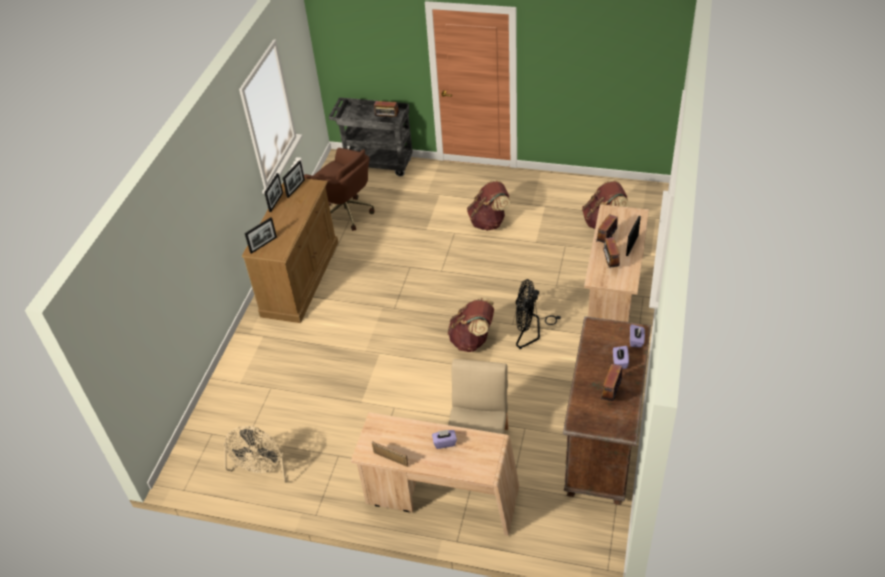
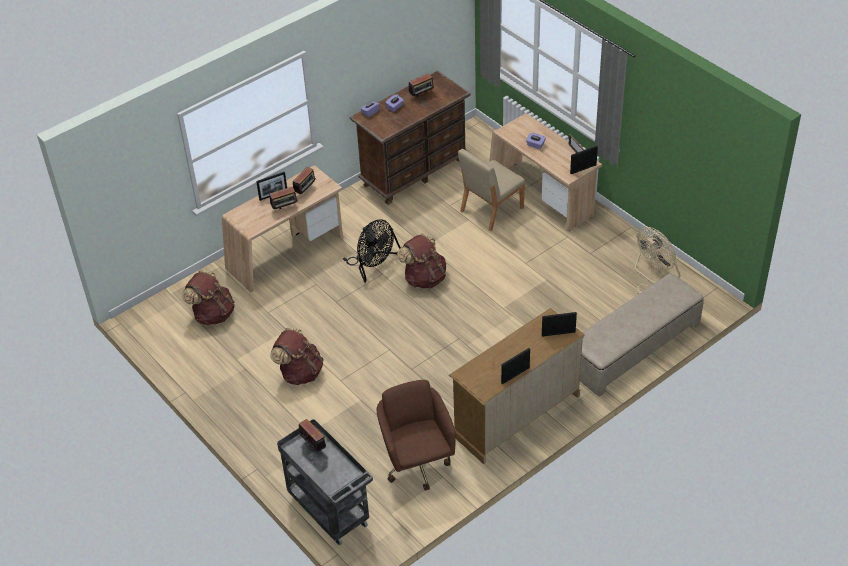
camera: 145 degrees left, 0 degrees up
(236, 380) = (634, 348): none -> beige bench
(295, 188) = (485, 380): picture frame -> picture frame (583, 169)

